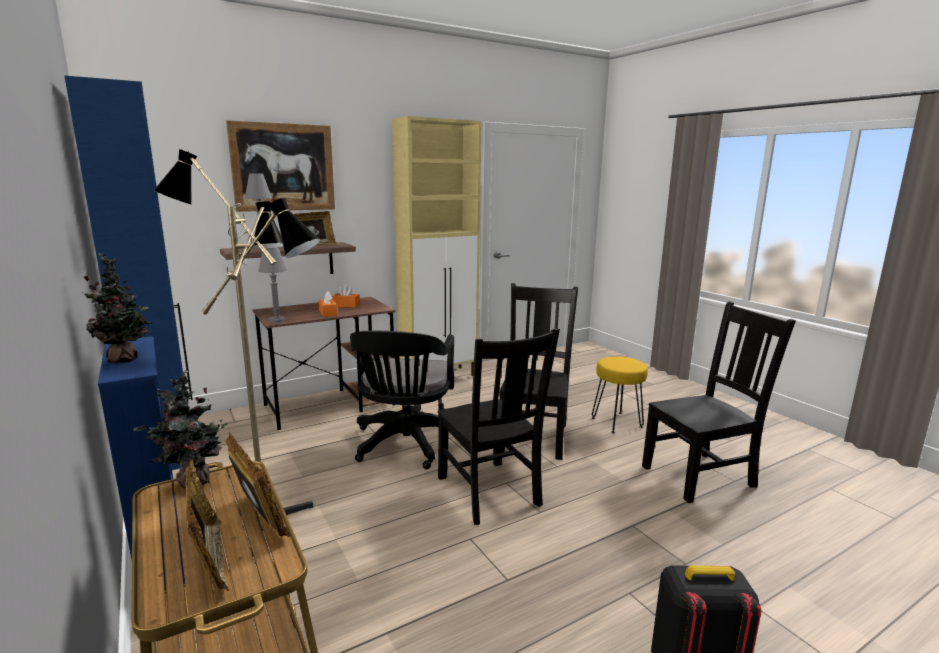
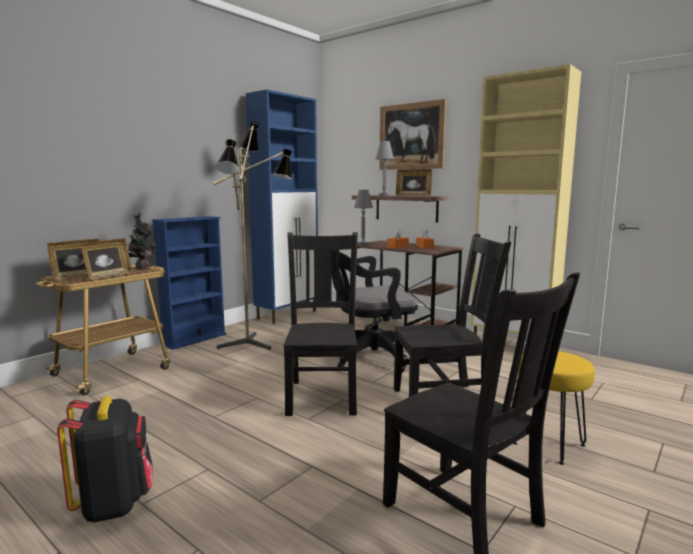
camera: 70 degrees right, 5 degrees down
(126, 360) = (180, 218): potted plant -> none
(489, 493) = (323, 395): black chair -> black chair turned 135 degrees clockwise

